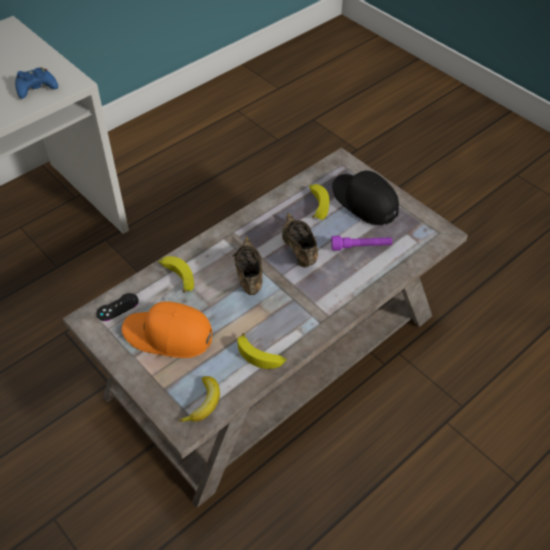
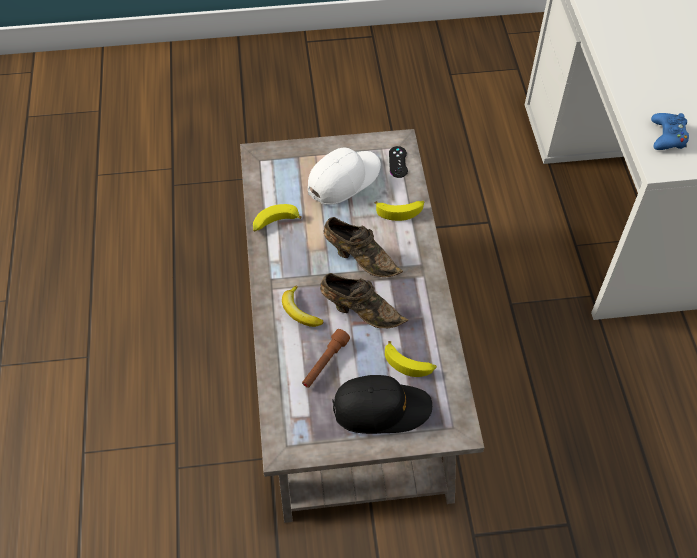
camera: 125 degrees right, 5 degrees up
(168, 335) = (344, 179): orange cap -> white cap
(204, 403) = (266, 172): banana -> banana (299, 311)
(361, 247) = (324, 363): purple flashlight -> brown flashlight

